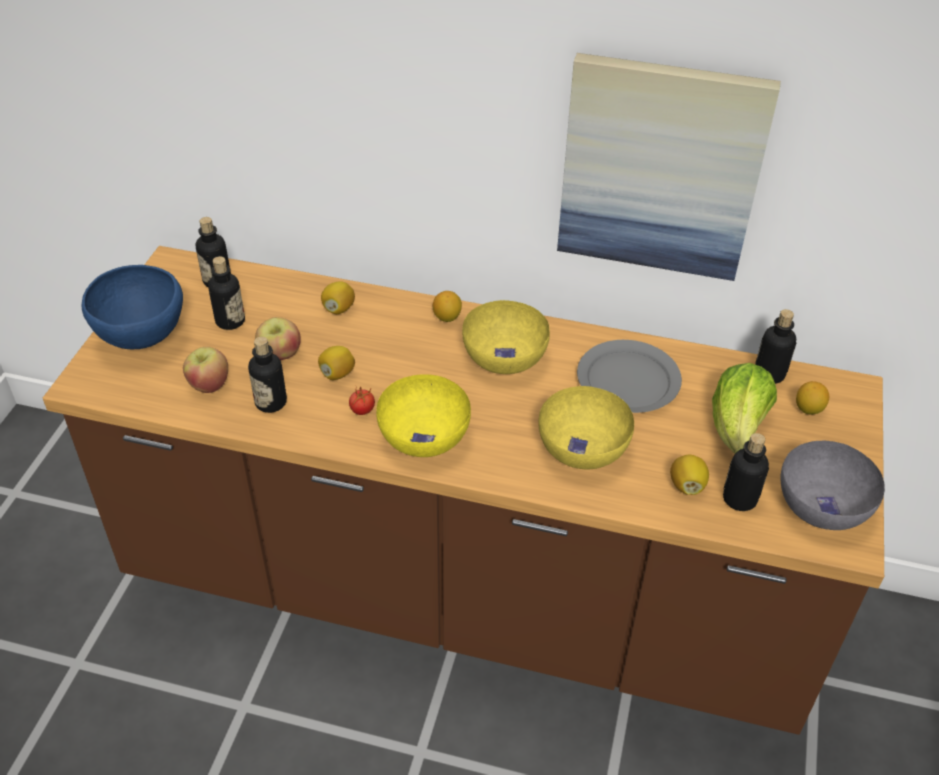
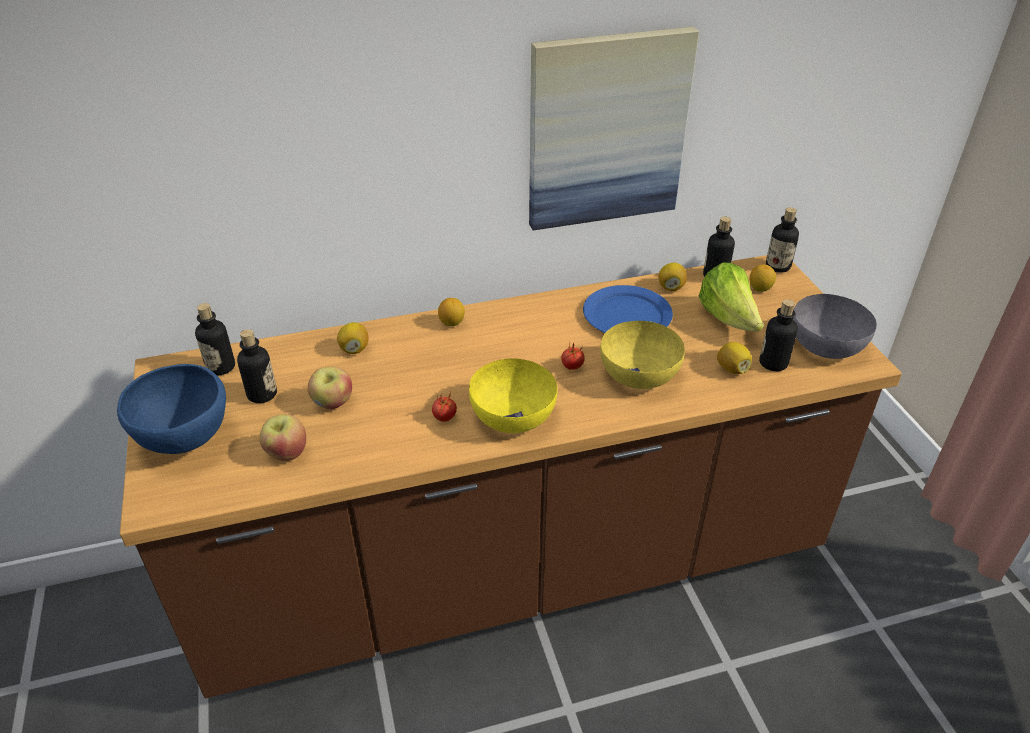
camera: 30 degrees left, 5 degrees down
(271, 402) = (358, 444): bottle -> bottle (777, 266)
(337, 374) = (397, 398): lemon -> lemon (671, 287)
(503, 357) = (522, 335): yellow bowl -> none
(523, 411) = (572, 367): none -> tomato
(629, 379) = (627, 315): grey plate -> blue plate

